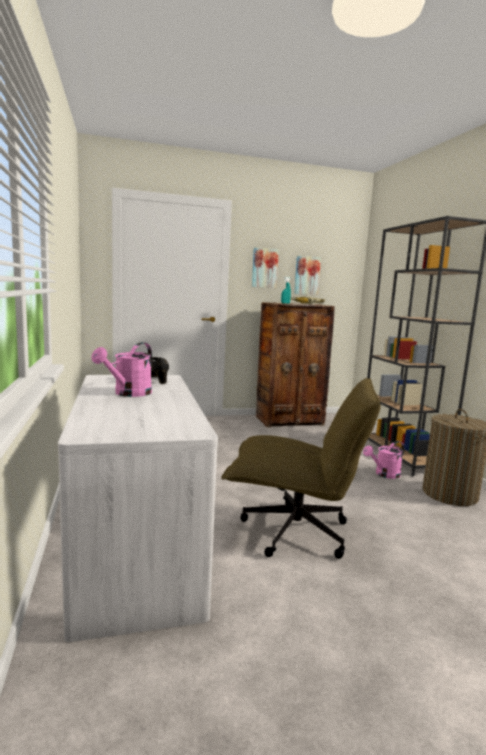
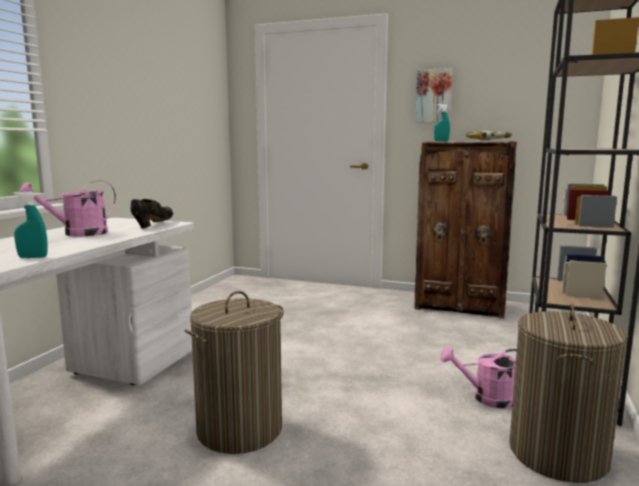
camera: 35 degrees right, 0 degrees up
(187, 419) = (33, 257): none -> turquoise spray bottle
(294, 531) = (239, 430): beige office chair -> laundry basket
(306, 275) = (498, 100): picture -> none

